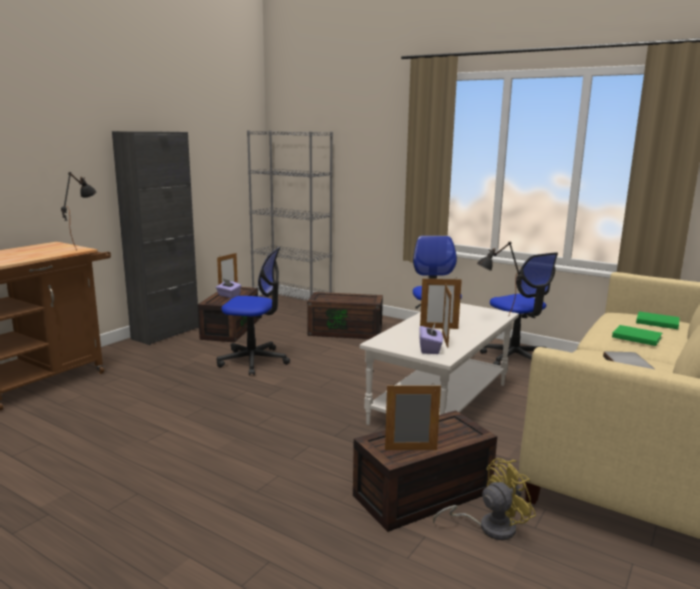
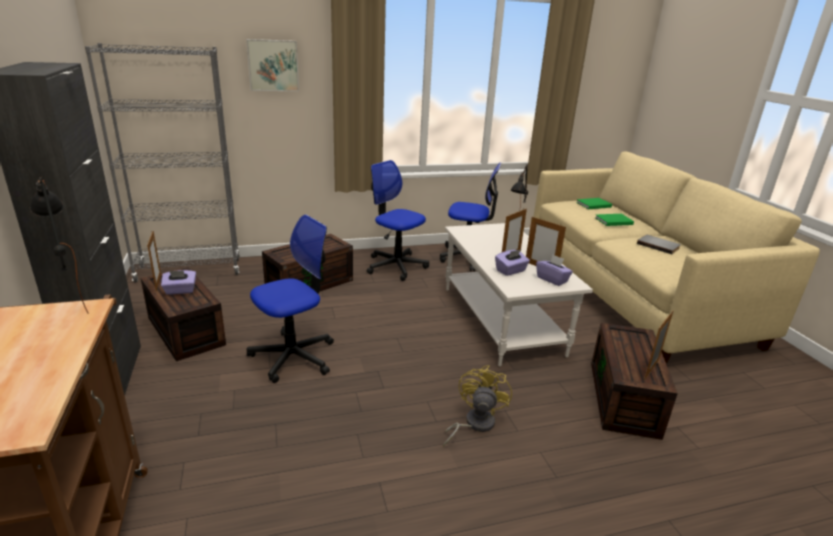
camera: 50 degrees left, 10 degrees up
(370, 146) = (273, 65): none -> picture
(410, 334) = (511, 271): none -> purple tissue box
(489, 527) = (681, 395): yellow fan -> yellow fan (474, 424)

